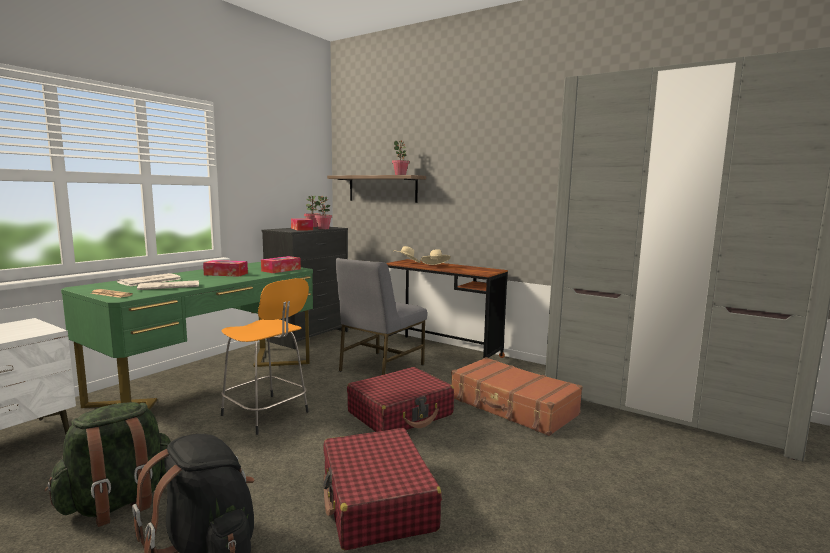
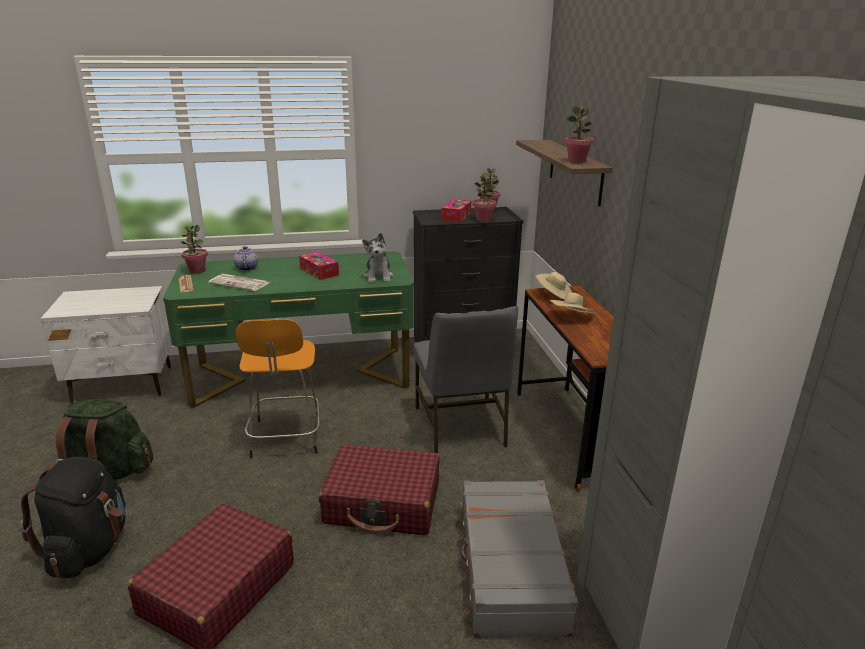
camera: 45 degrees right, 15 degrees up
(98, 288) = (197, 271): none -> potted plant
(149, 281) = (246, 268): newspaper -> teapot
(281, 270) = (378, 277): tissue box -> plush toy
(380, 368) = (461, 427): grey chair -> grey chair turned 90 degrees counterclockwise
(512, 407) = (509, 568): brown suitcase -> grey suitcase

